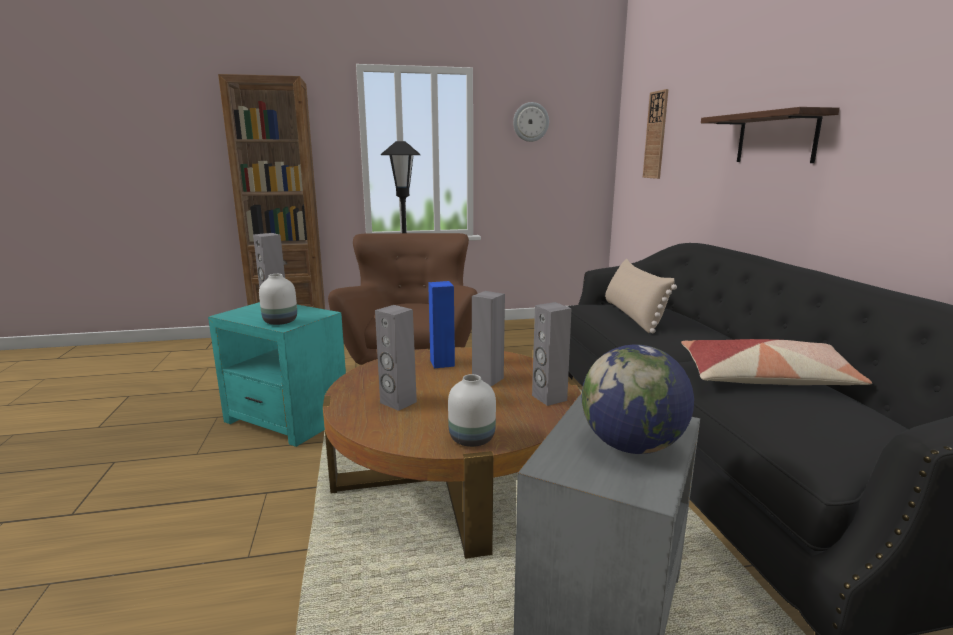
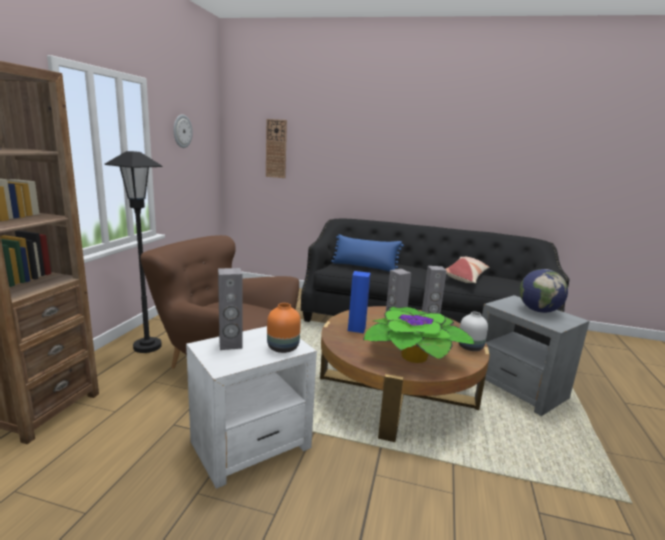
camera: 65 degrees left, 0 degrees up
(281, 322) = (284, 347): white vase -> orange vase
(287, 419) = (252, 445): turquoise side table -> white side table
(398, 402) = (412, 355): grey speaker -> potted plant
(633, 316) = (365, 267): beige pillow -> blue pillow
(776, 138) = (389, 162): shelf -> none

